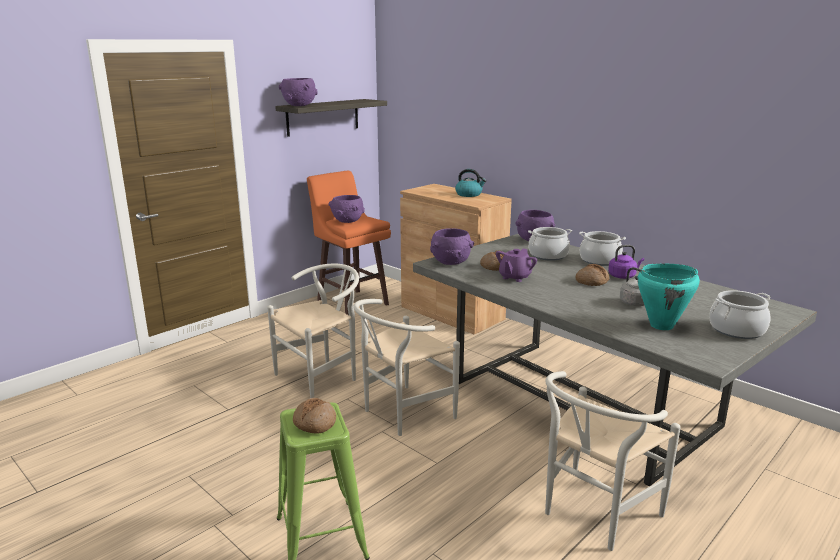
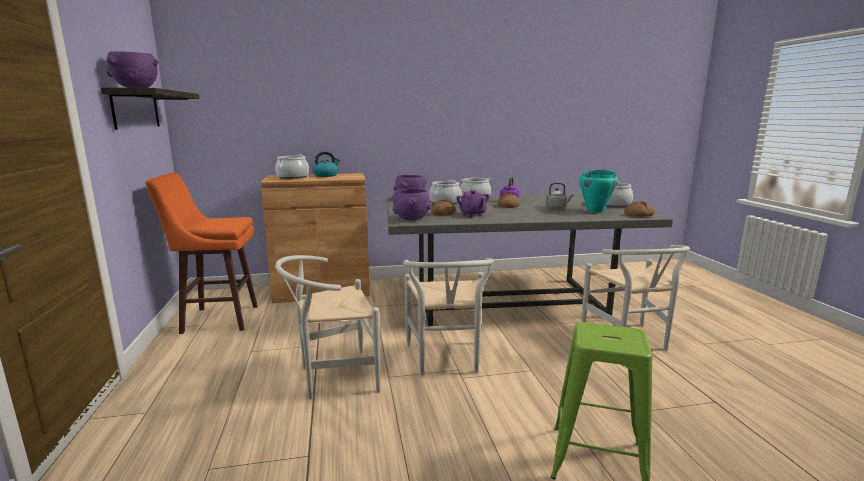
camera: 55 degrees left, 5 degrees down
(314, 423) = (613, 337): bread -> bread (638, 215)
(322, 377) = (332, 377): white chair -> white chair turned 105 degrees counterclockwise
(347, 221) = (216, 223): purple bowl -> none
(439, 190) = (292, 177): none -> cooking pot

